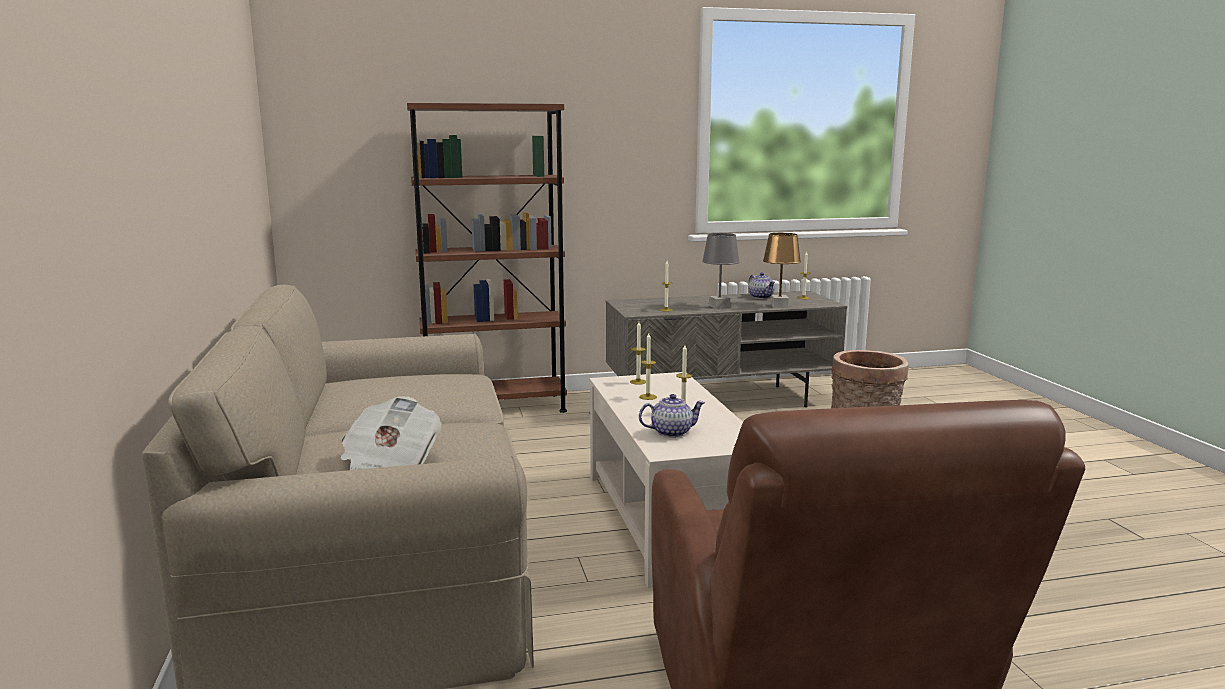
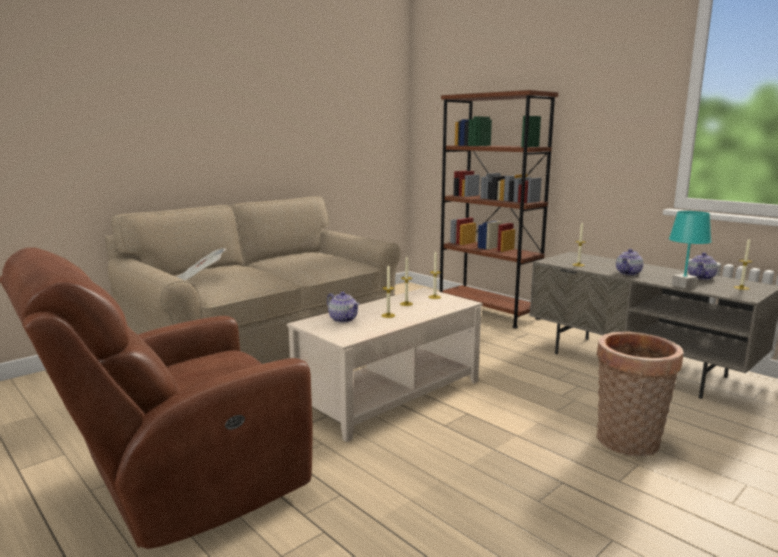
camera: 60 degrees right, 0 degrees up
(719, 306) = (628, 273): grey table lamp -> teapot
(779, 306) = (683, 285): brown table lamp -> turquoise table lamp

